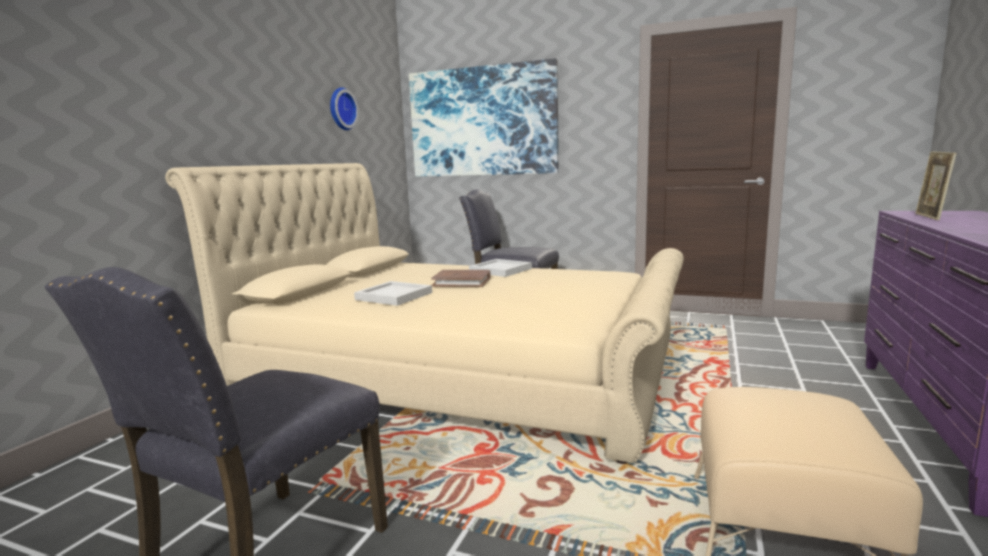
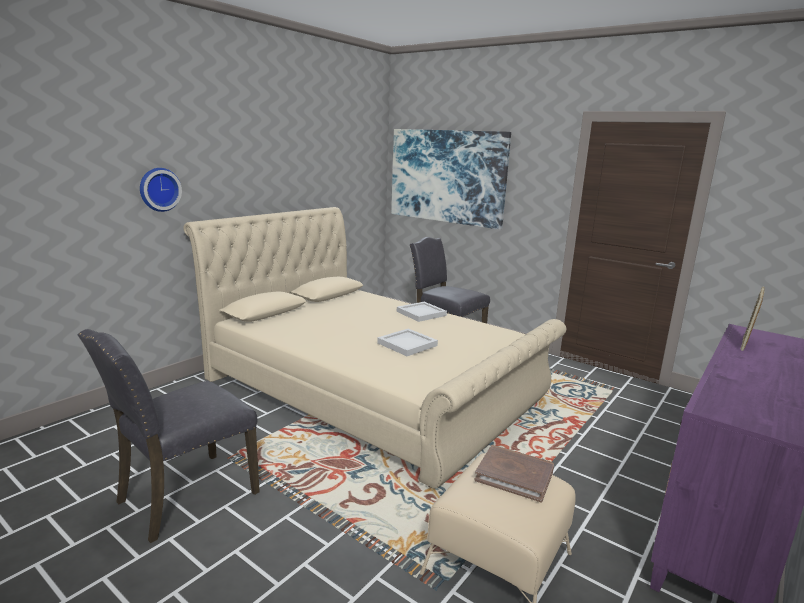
camera: 15 degrees right, 5 degrees up
(341, 109) = (327, 164): wall clock -> wall clock (159, 189)
(395, 296) = (325, 328): white tray -> white tray (408, 344)
(462, 281) = (382, 321): brown book -> brown book (514, 475)

